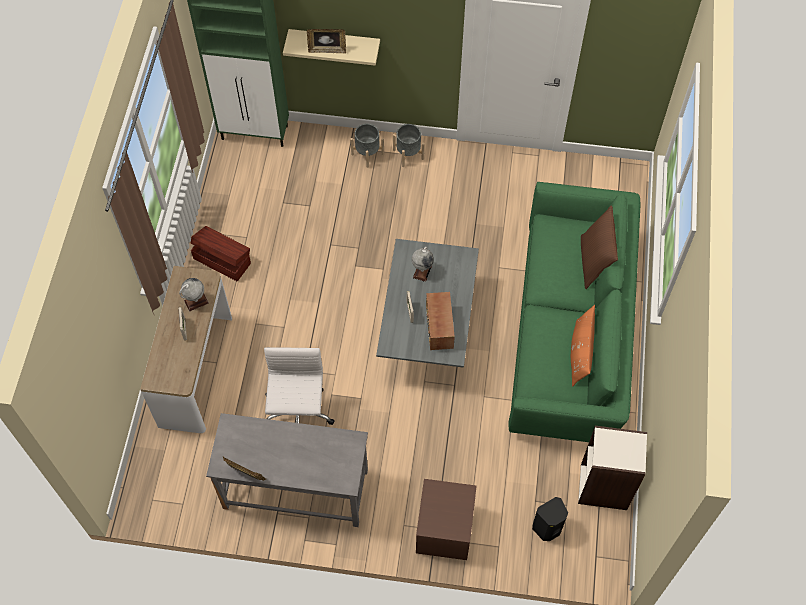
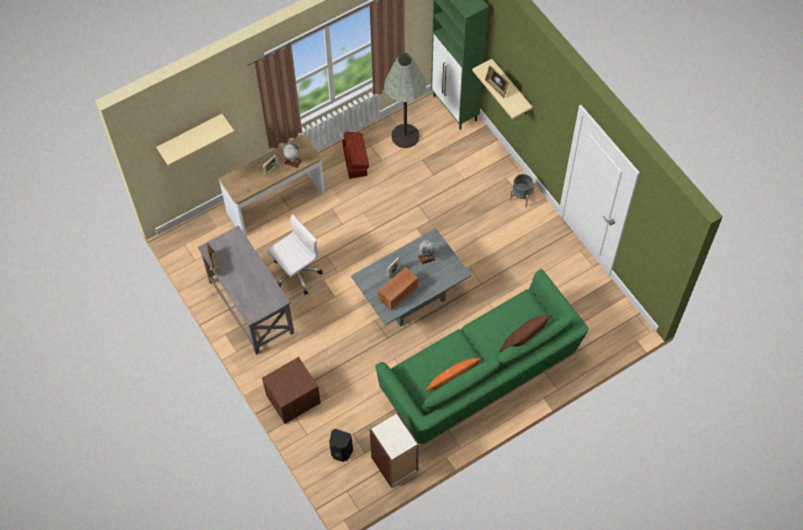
camera: 50 degrees right, 0 degrees up
(91, 361) = (191, 136): none -> beige shelf
(240, 196) = (405, 136): none -> grey floor lamp
(367, 154) = (499, 175): grey planter -> none

